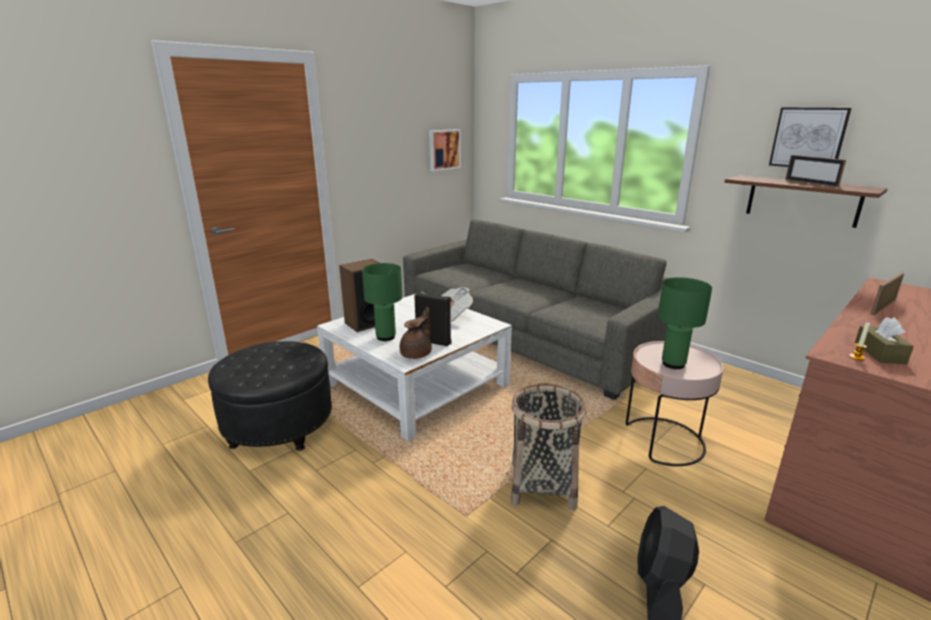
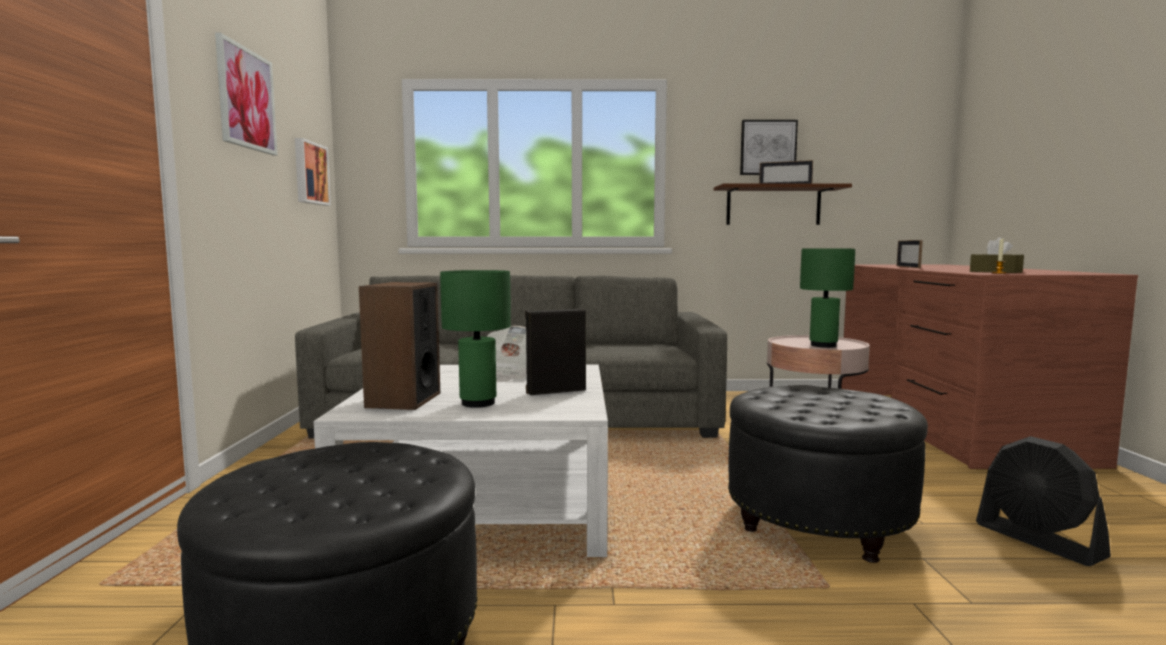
camera: 45 degrees left, 15 degrees down
(383, 120) = (246, 99): none -> picture
(417, 354) = (570, 403): brown teapot -> none
(543, 485) = (818, 522): basket -> black ottoman

